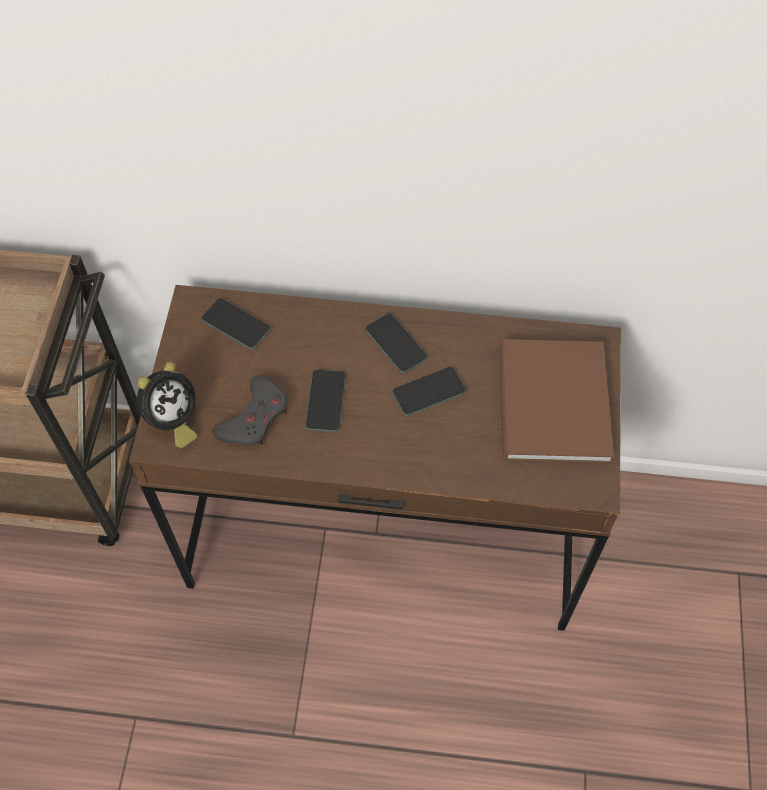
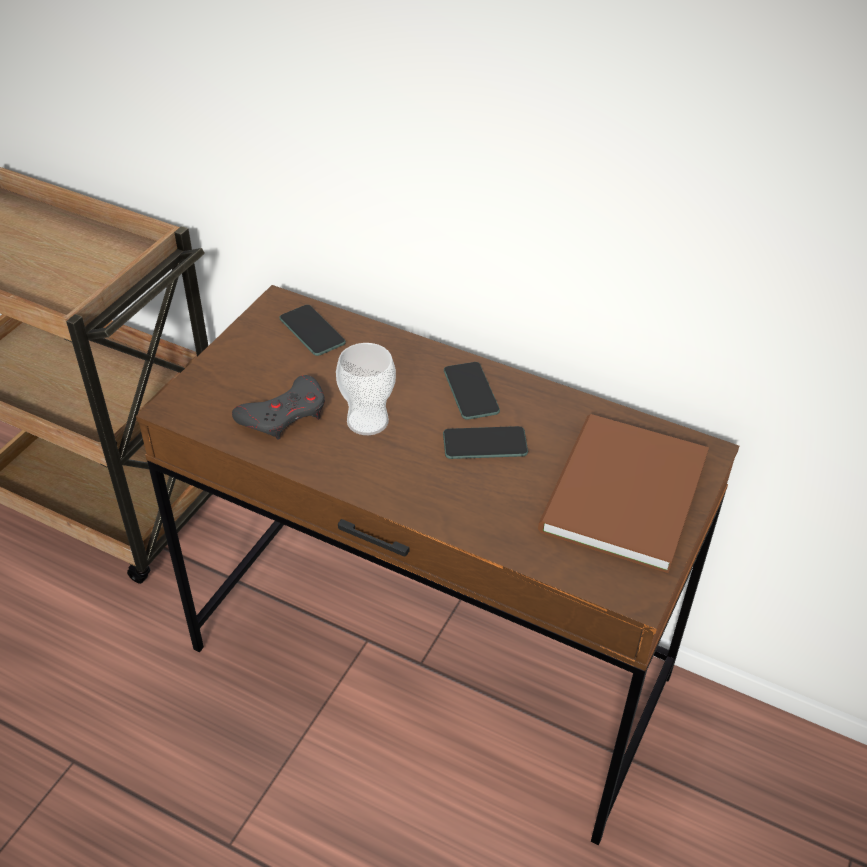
camera: 20 degrees right, 15 degrees down
(172, 421) = (199, 394): alarm clock -> none
(326, 401) = (367, 421): phone -> cup

